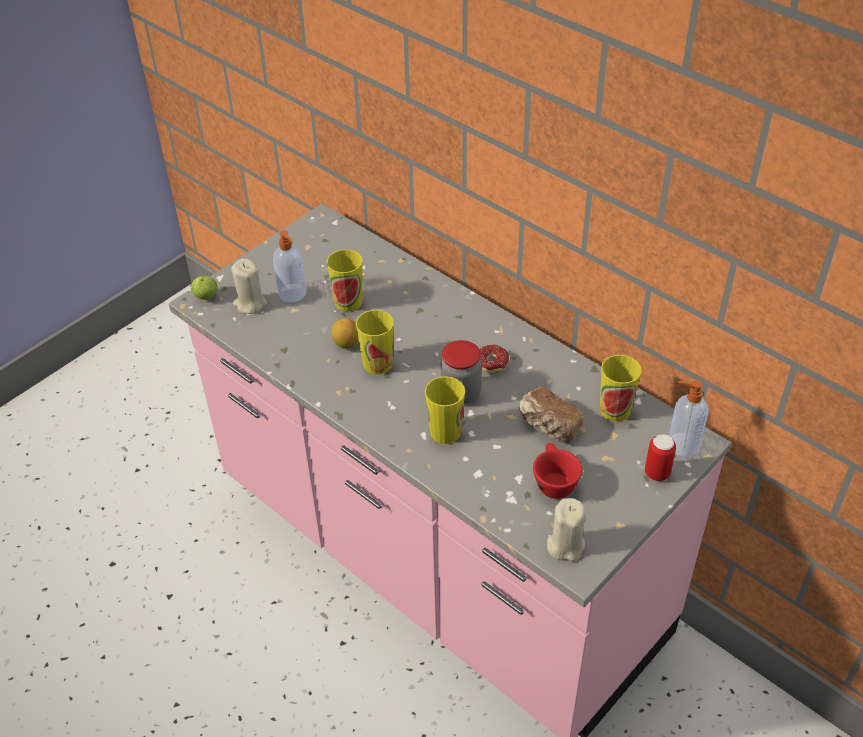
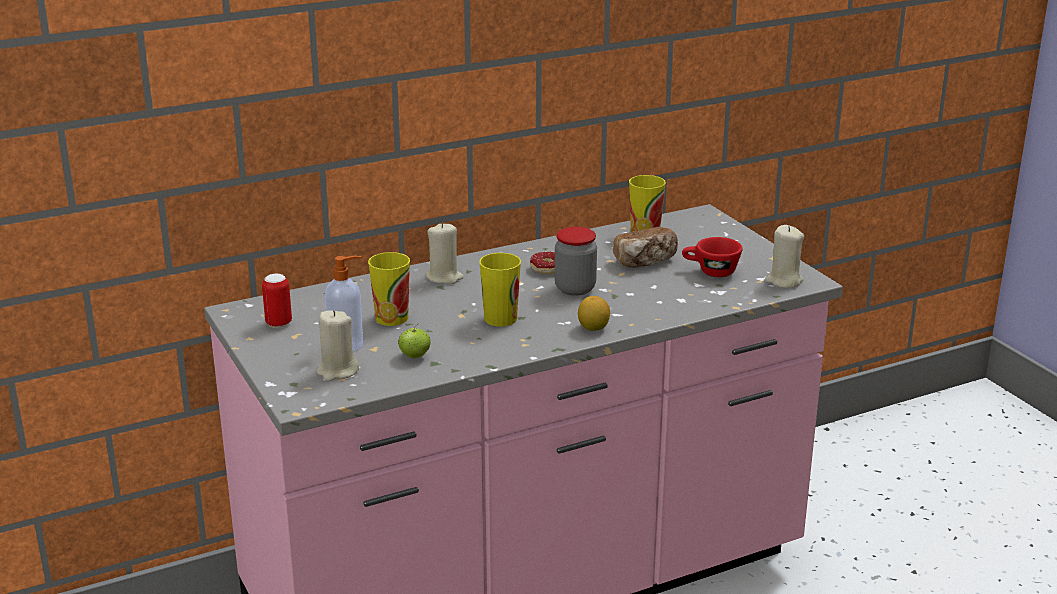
camera: 70 degrees left, 20 degrees down
(206, 297) = (296, 396): apple -> apple (414, 356)
(346, 344) = (456, 329): lemon -> lemon (593, 328)
(438, 306) = (444, 277): none -> beige candle
(445, 431) = (619, 304): cup -> none
(657, 473) = (726, 234): can -> can (278, 323)
(682, 444) = (701, 219): soap dispenser -> none

